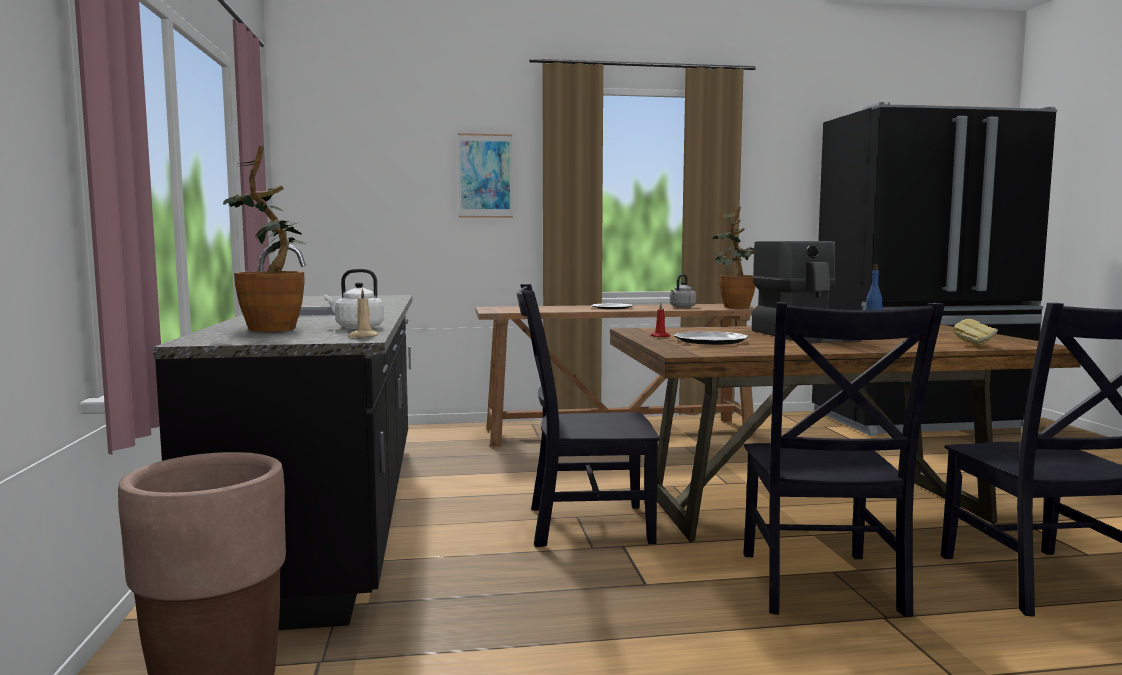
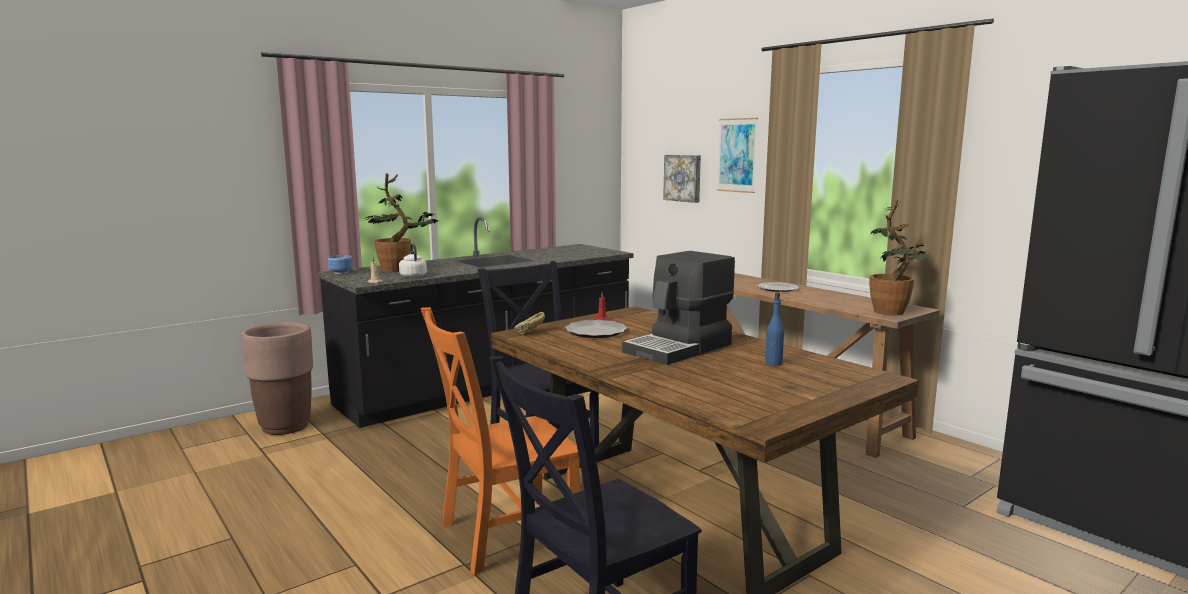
camera: 60 degrees right, 5 degrees up
(211, 340) = (342, 272): none -> bowl
(400, 204) = (683, 178): none -> picture
(681, 307) = (837, 300): grey kettle -> none
(821, 586) = (502, 535): black chair -> orange chair
(974, 345) = (703, 399): bread -> bread (530, 333)

